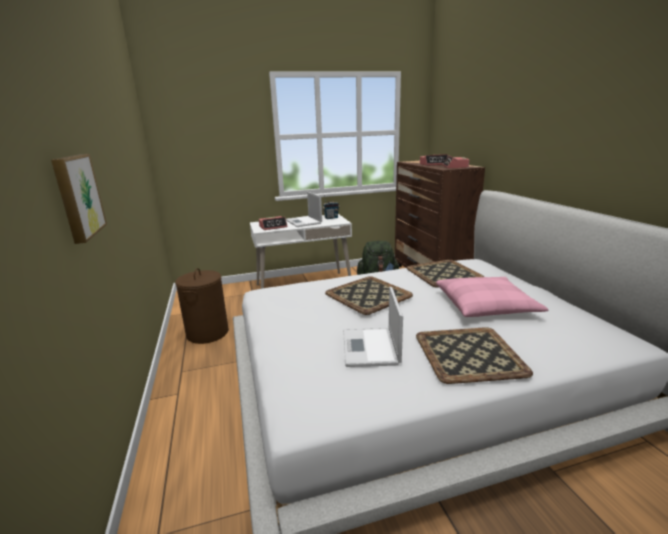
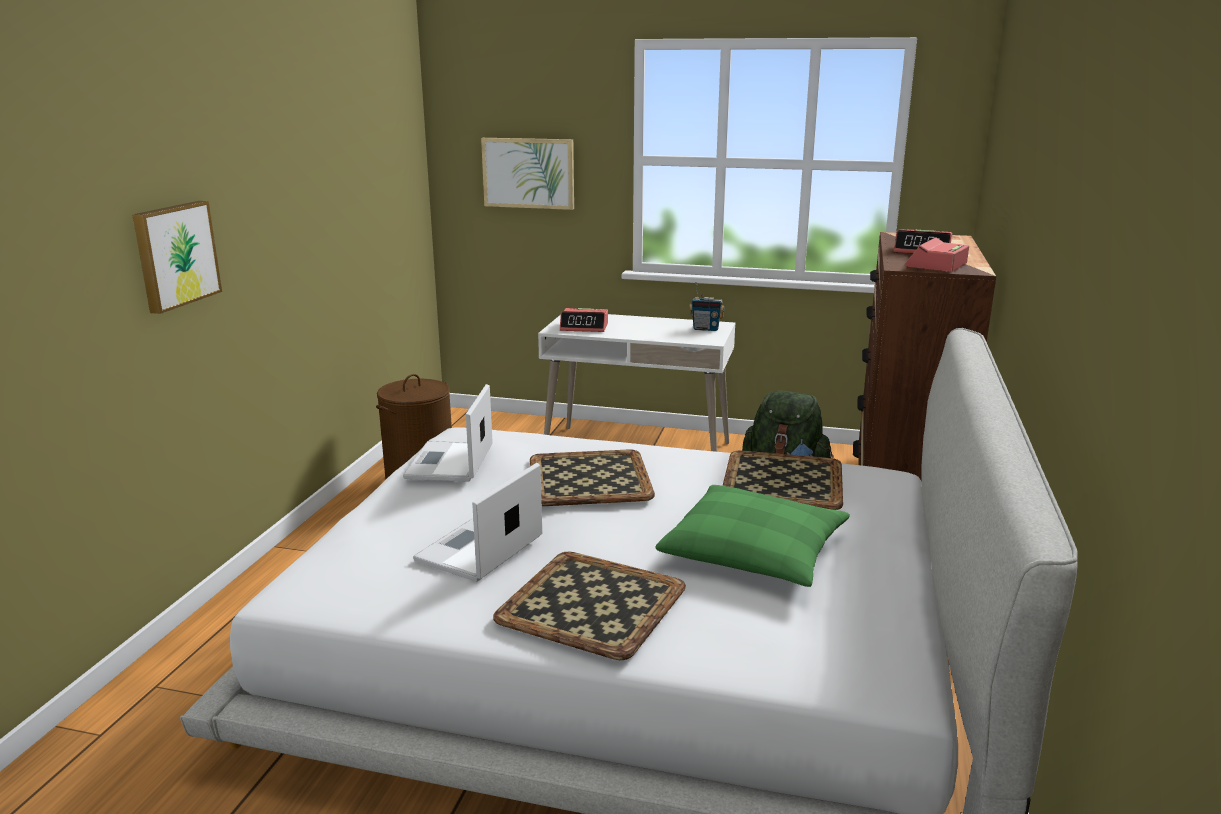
camera: 30 degrees right, 0 degrees up
(215, 149) = (528, 173): none -> picture
(304, 222) = (647, 327): laptop -> laptop (449, 463)
(485, 306) = (754, 552): pink pillow -> green pillow

